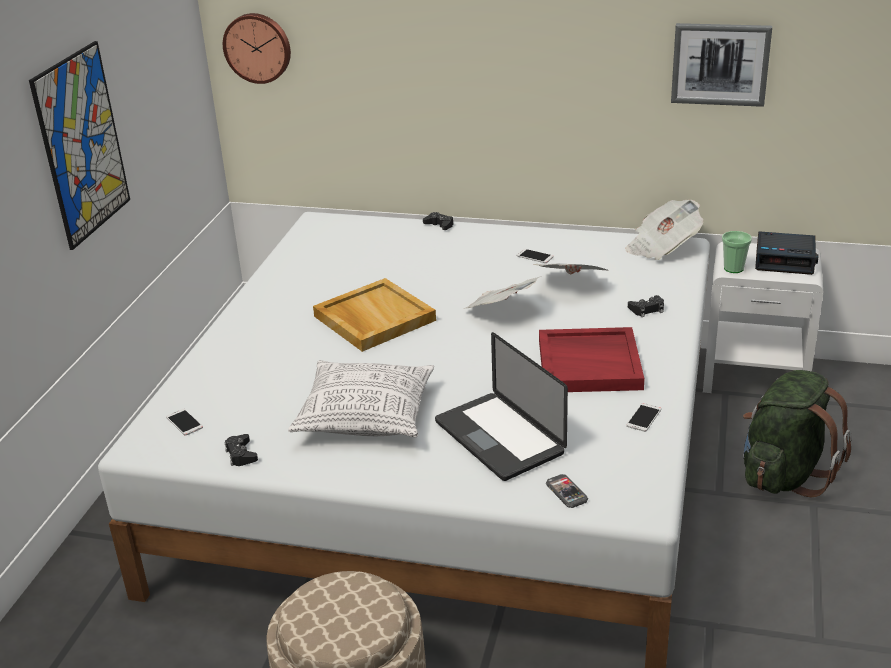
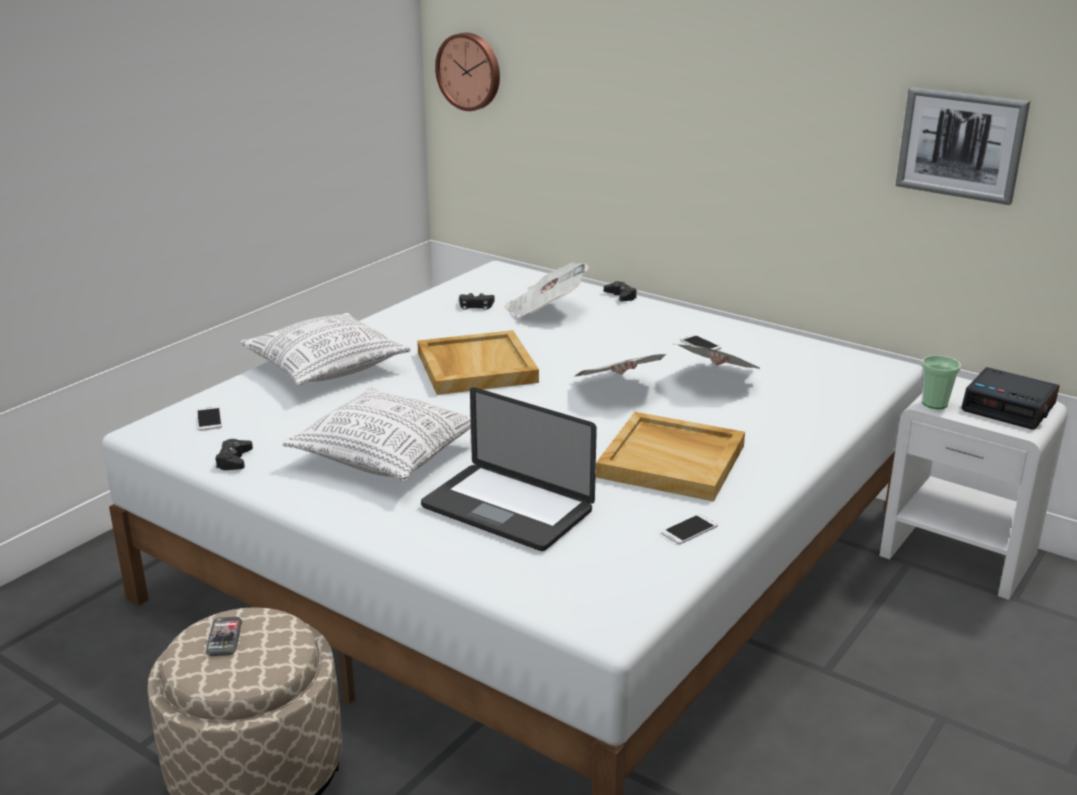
camera: 20 degrees right, 5 degrees down
(82, 145) = (216, 122): picture -> none
(246, 348) = (326, 367): none -> pillow
(499, 438) = (507, 509): laptop -> laptop turned 45 degrees counterclockwise
(566, 492) = (533, 583): phone -> phone (224, 638)
(590, 364) = (673, 461): red tray -> beige tray
(647, 309) = (787, 421): black game controller -> black game controller (476, 305)
(662, 247) = (858, 364): newspaper -> newspaper (545, 310)
(784, 474) = (924, 673): green backpack -> none

